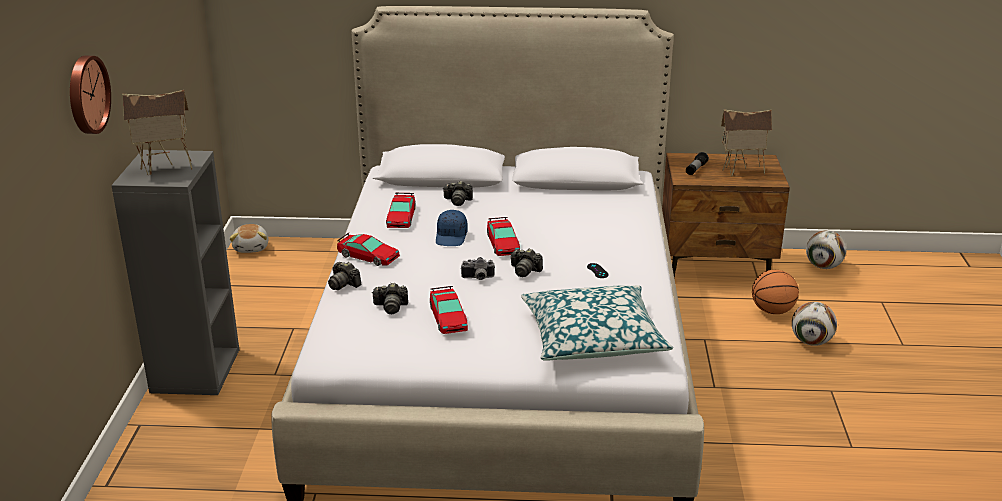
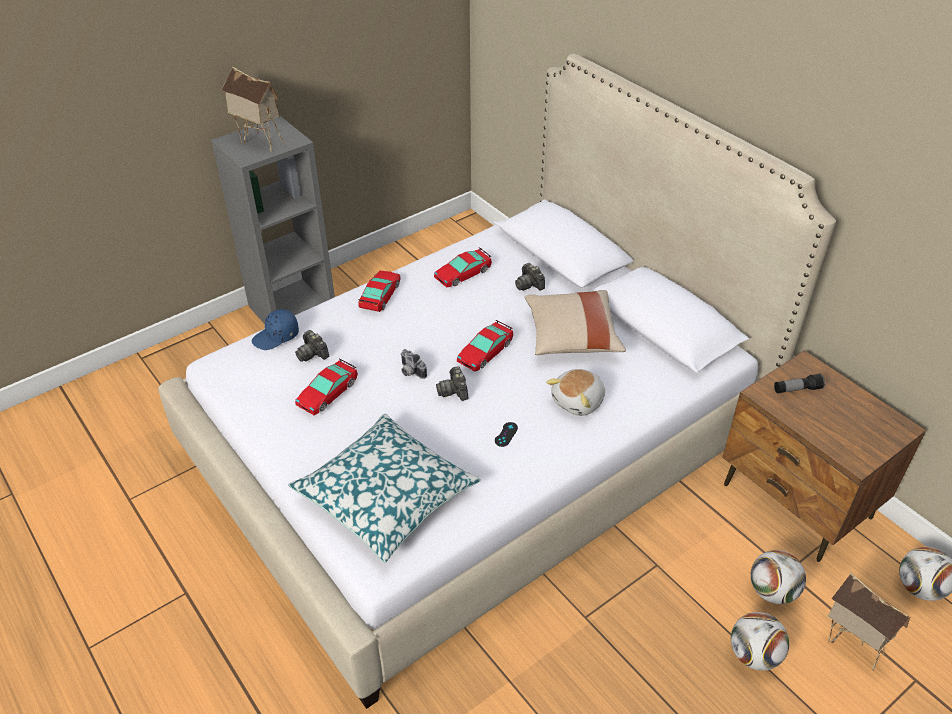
camera: 50 degrees right, 15 degrees up
(86, 94) = (182, 60): wall clock -> none
(251, 247) = (465, 226): plush toy -> plush toy (579, 401)
(343, 284) = (326, 310): camera -> none
(368, 256) = (380, 295): toy car -> toy car turned 150 degrees counterclockwise
(452, 237) = (462, 318): blue cap -> blue cap (276, 337)
(537, 210) = (572, 336): none -> beige pillow
(742, 172) = (842, 425): toy house -> toy house (850, 646)
(772, 311) = (772, 591): basketball -> football

